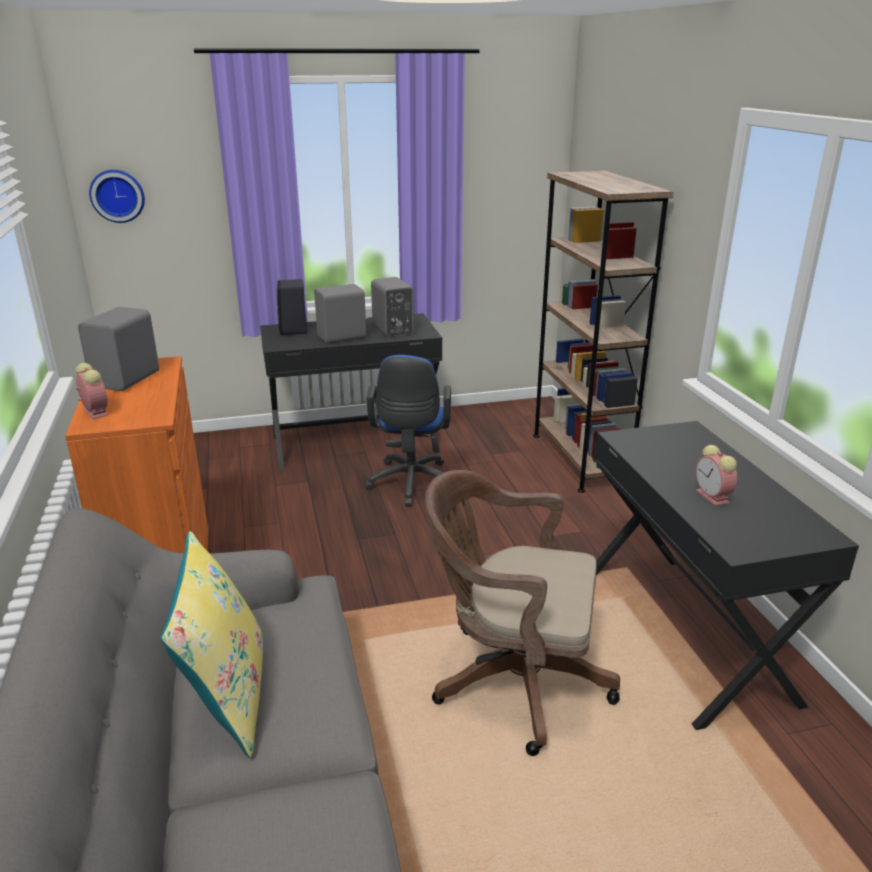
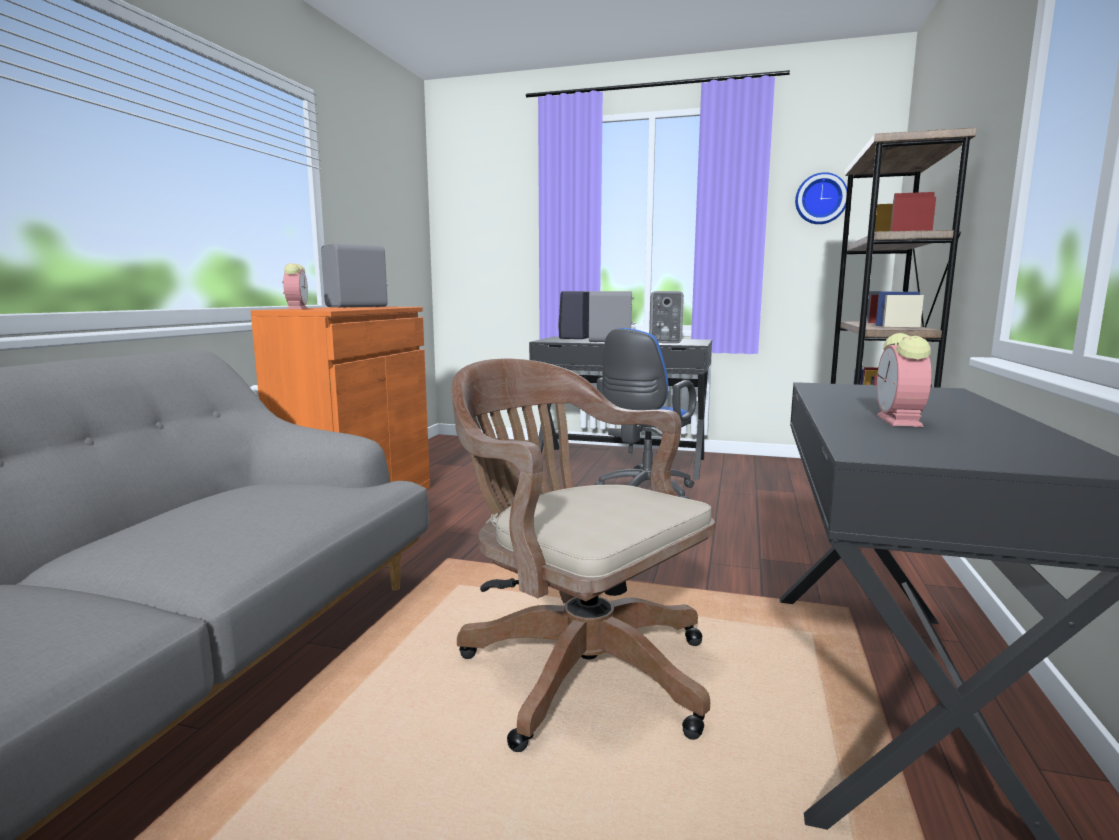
camera: 30 degrees right, 15 degrees down
(117, 195) = (461, 221): wall clock -> wall clock (821, 199)
(227, 696) = (176, 516): yellow pillow -> none

